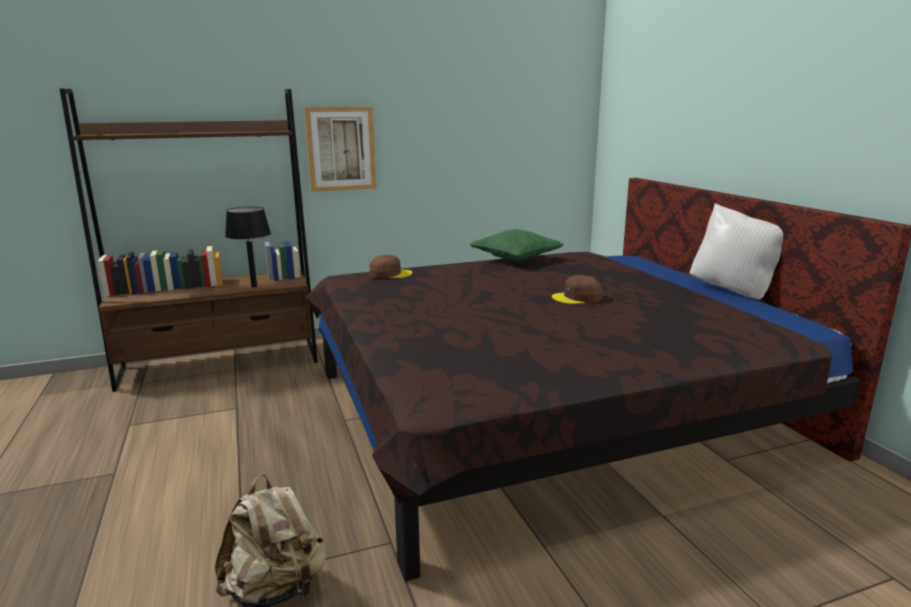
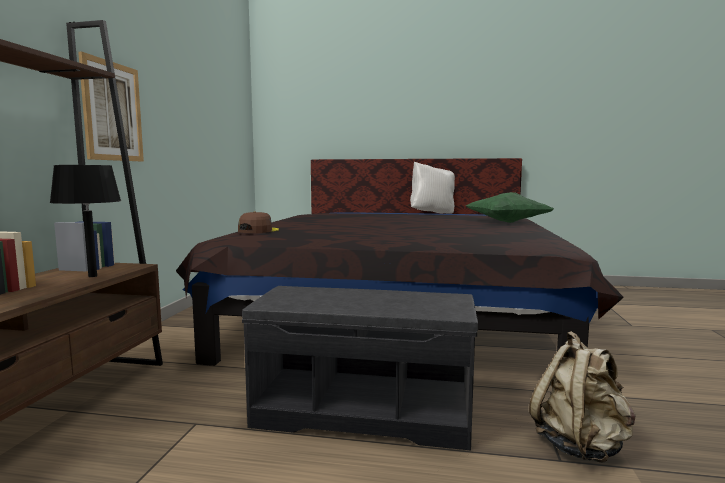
camera: 60 degrees left, 10 degrees down
(285, 461) = (365, 412): none -> grey bench
(515, 260) = (296, 218): green pillow -> green pillow (506, 222)
(577, 298) = (409, 220): brown cap -> none

